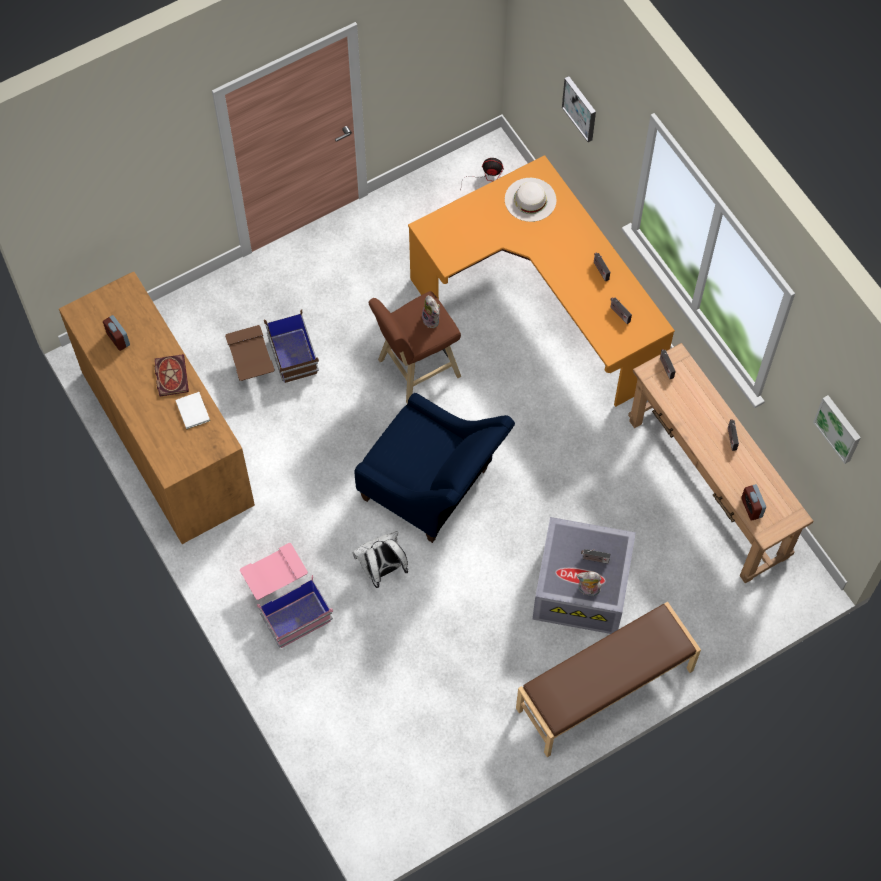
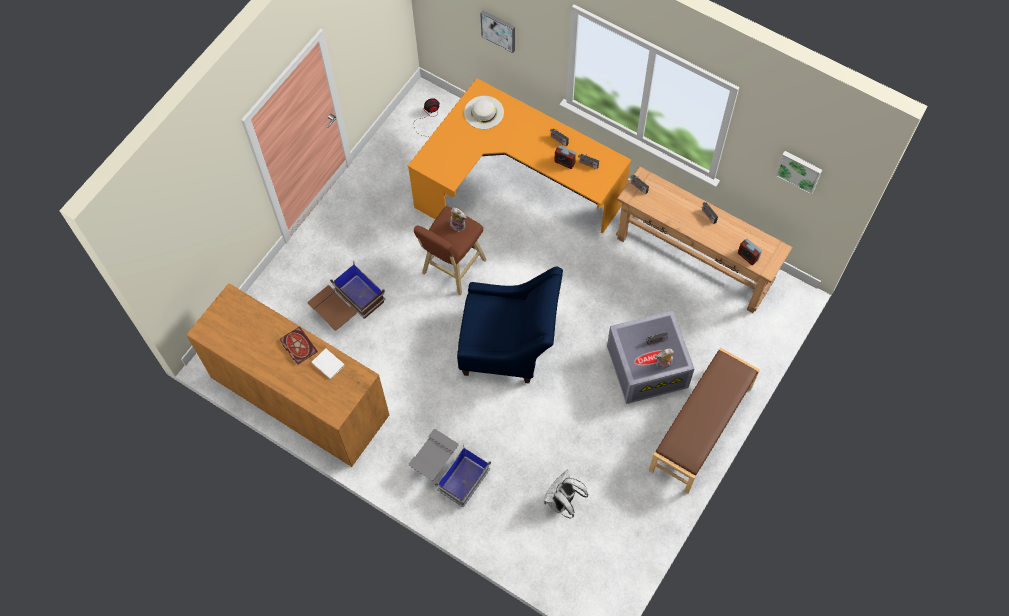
camera: 25 degrees left, 0 degrees up
(118, 339) = (244, 337): alarm clock -> alarm clock (564, 162)
(287, 602) = (450, 472): pink storage box -> grey storage box
(382, 570) = (504, 418): white backpack -> white backpack (562, 502)

